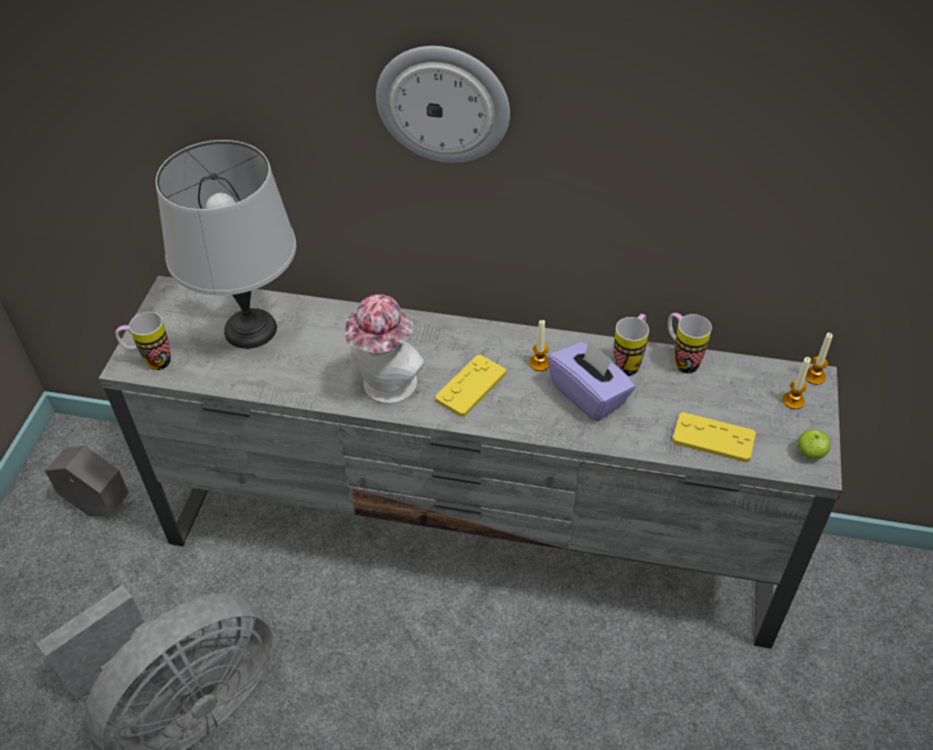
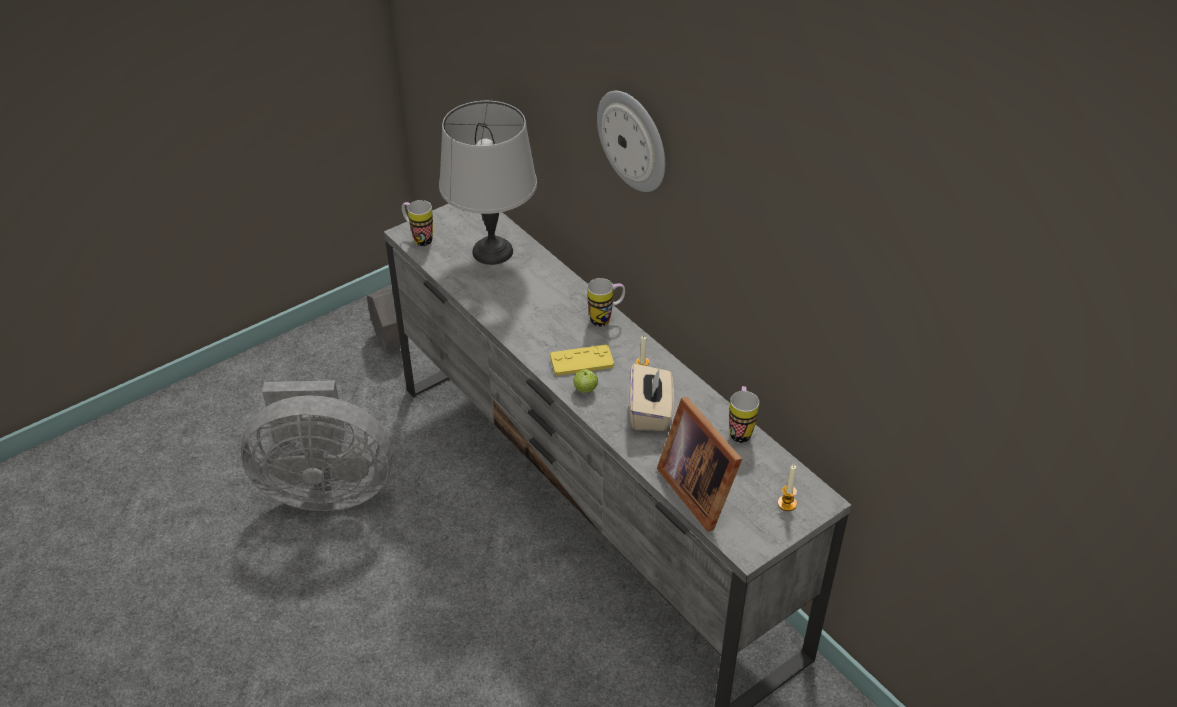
camera: 40 degrees right, 5 degrees down
(386, 389) = (530, 332): hat -> none
(589, 395) = (650, 412): purple tissue box -> beige tissue box
(629, 362) = (703, 410): mug -> mug (606, 319)
(713, 438) = (699, 488): yellow game controller -> picture frame
(810, 454) = (754, 541): apple -> apple (585, 389)
(814, 377) = (824, 499): candle -> none

